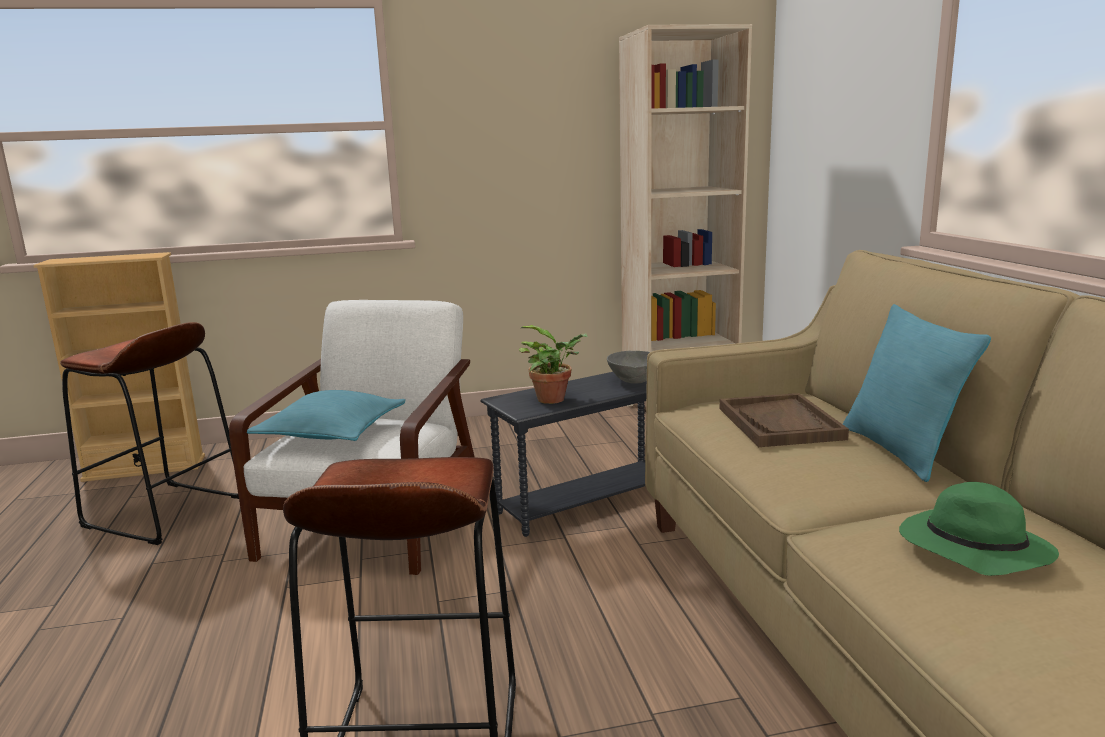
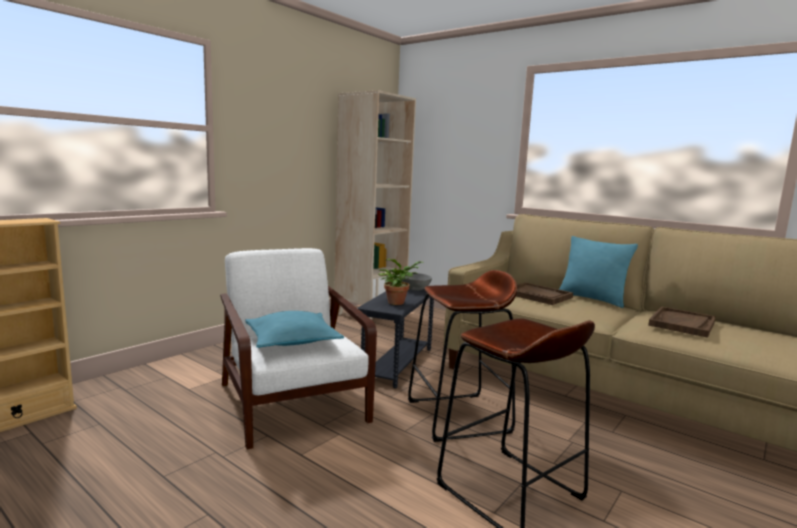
camera: 40 degrees left, 5 degrees down
(165, 512) = (105, 443): brown stool -> brown stool (458, 416)
(971, 549) = (682, 323): green hat -> brown tray

